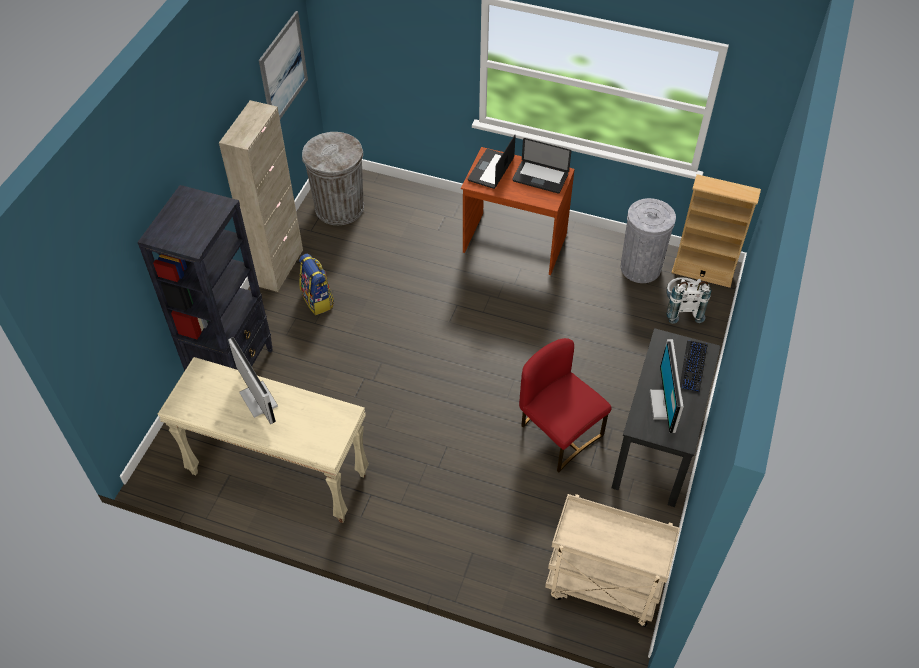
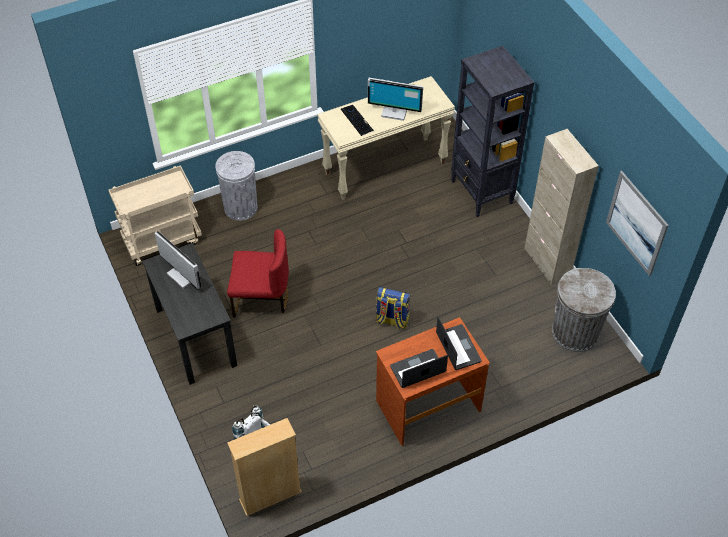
camera: 135 degrees right, 0 degrees up
(318, 300) = (494, 262): backpack -> backpack (392, 320)
(640, 268) = (320, 461): grey trash can -> grey trash can (241, 208)
(693, 366) = (184, 312): keyboard -> keyboard (357, 120)

